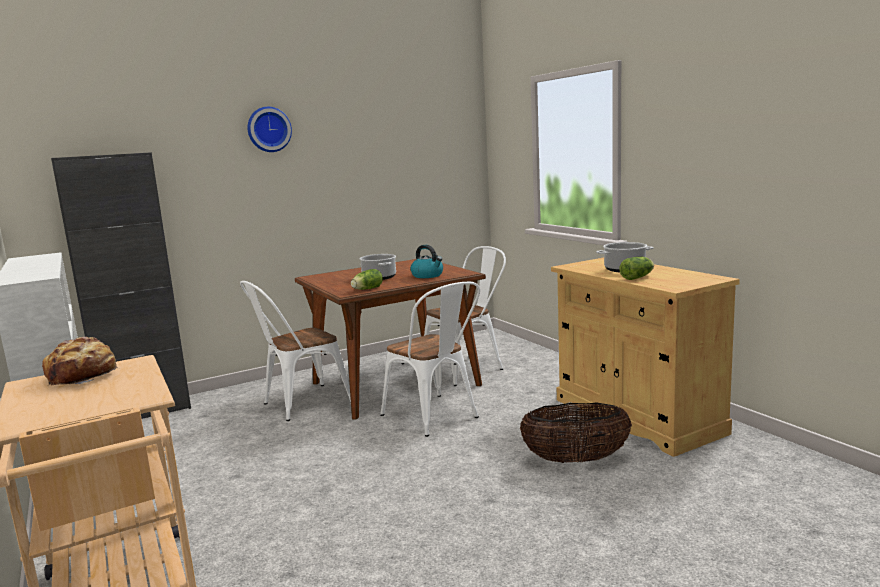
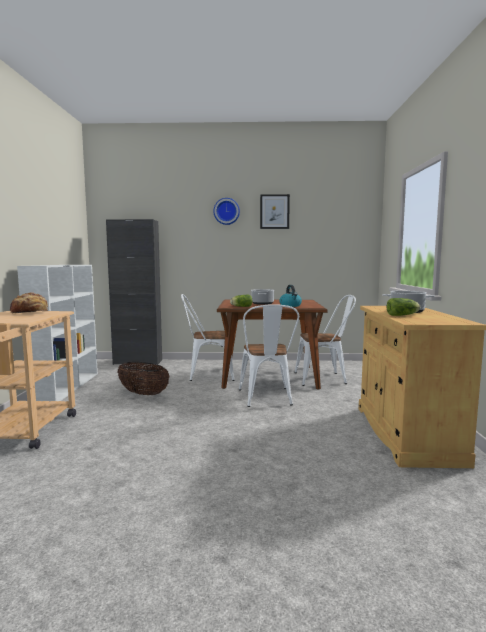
camera: 30 degrees right, 5 degrees down
(344, 127) = (274, 211): none -> picture
(575, 460) = (321, 446): basket -> basket (143, 394)

